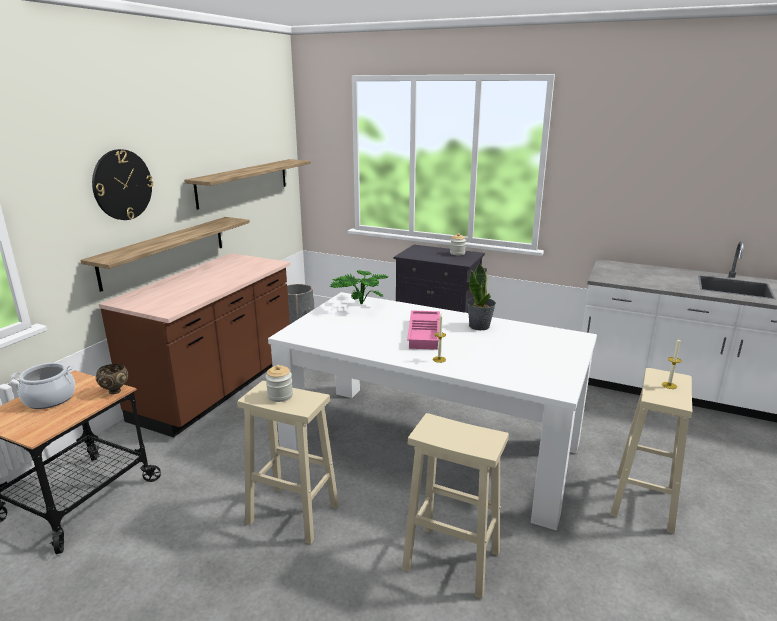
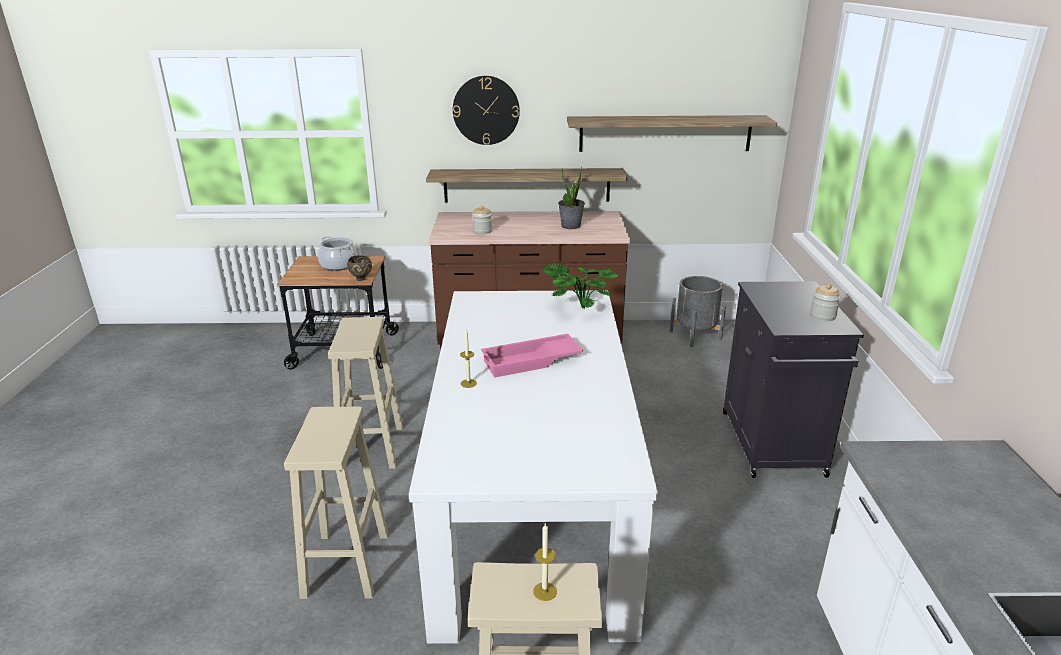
camera: 65 degrees right, 5 degrees up
(280, 396) = (359, 331): jar -> jar (482, 231)
(479, 326) = (590, 391): potted plant -> potted plant (571, 226)

